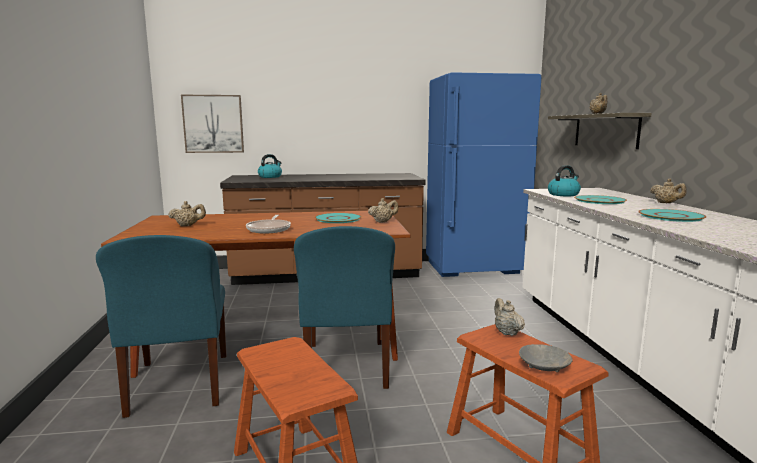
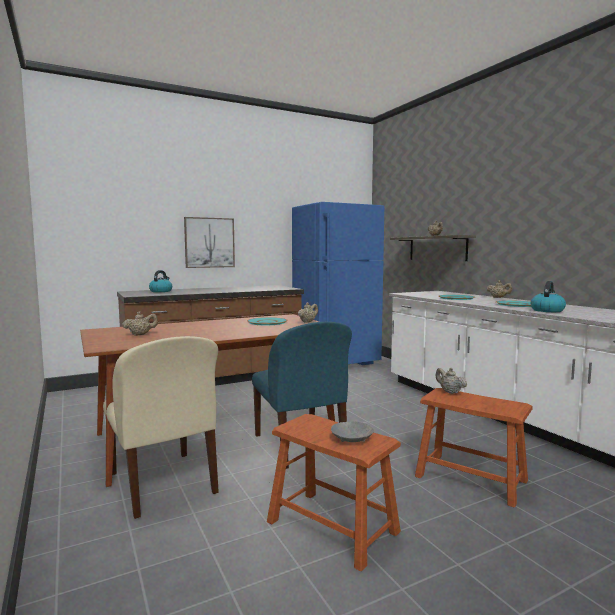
camera: 20 degrees left, 5 degrees down
(179, 385) = (163, 484): blue chair -> beige chair
(213, 124) = (97, 242): picture -> picture (209, 242)
(269, 229) = (224, 332): frying pan -> none
(544, 366) = (496, 407): grey bowl -> grey bowl (352, 439)
(563, 194) = (425, 295): kettle -> kettle (547, 310)

